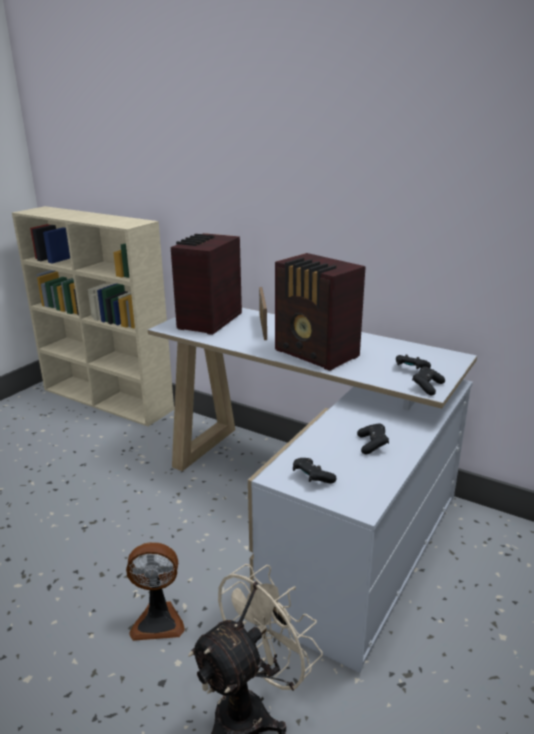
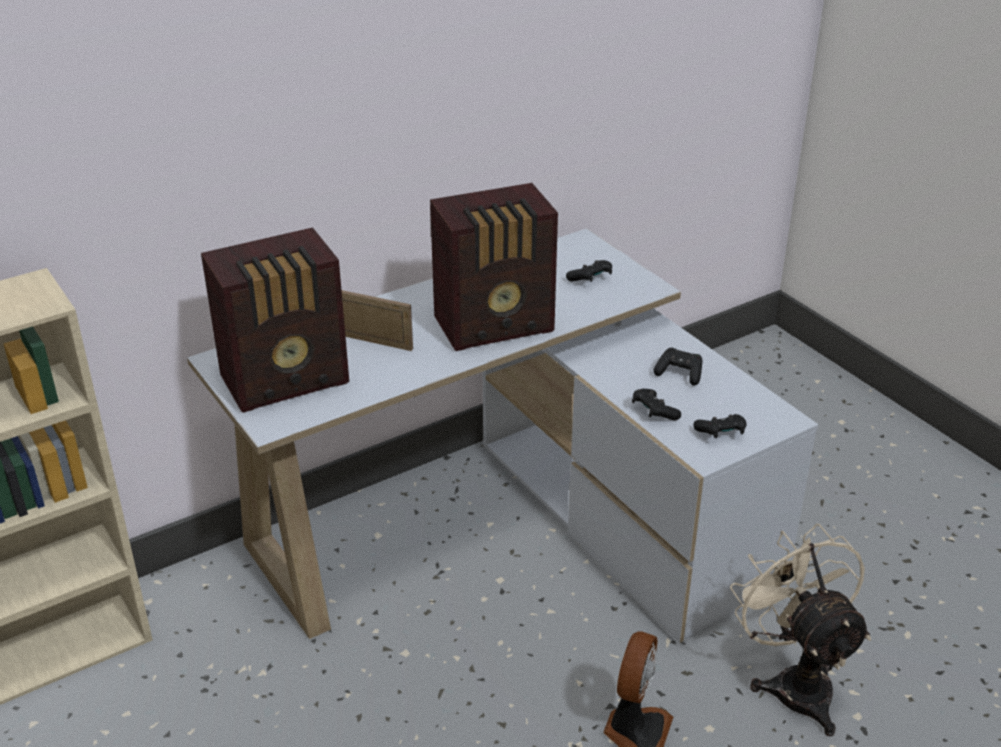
camera: 65 degrees left, 10 degrees up
(208, 321) = (288, 380): radio -> radio turned 75 degrees counterclockwise
(427, 387) = (641, 286): black game controller -> black game controller (653, 412)

